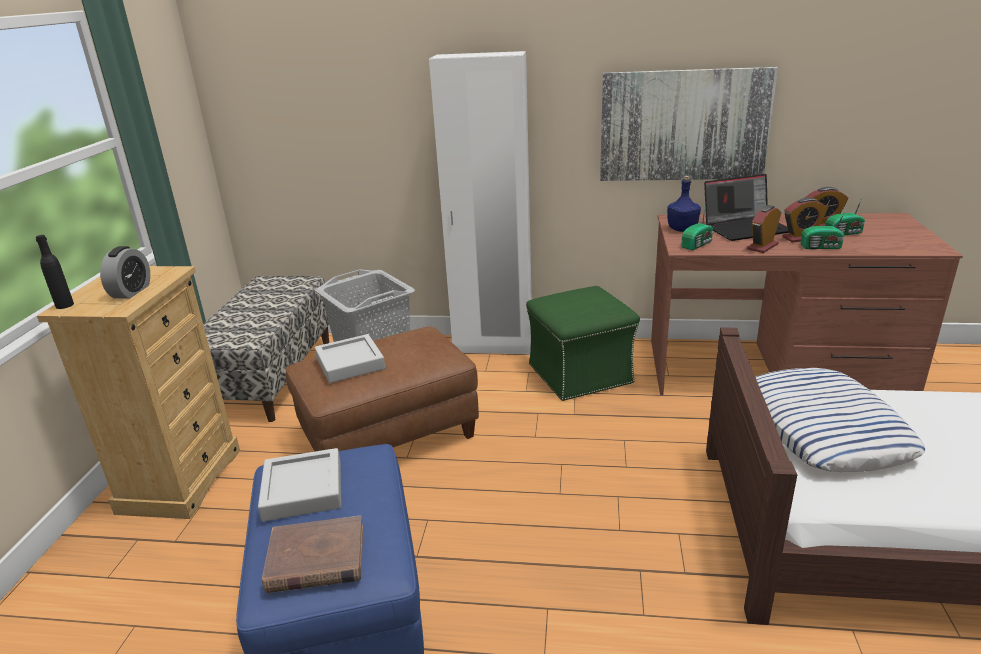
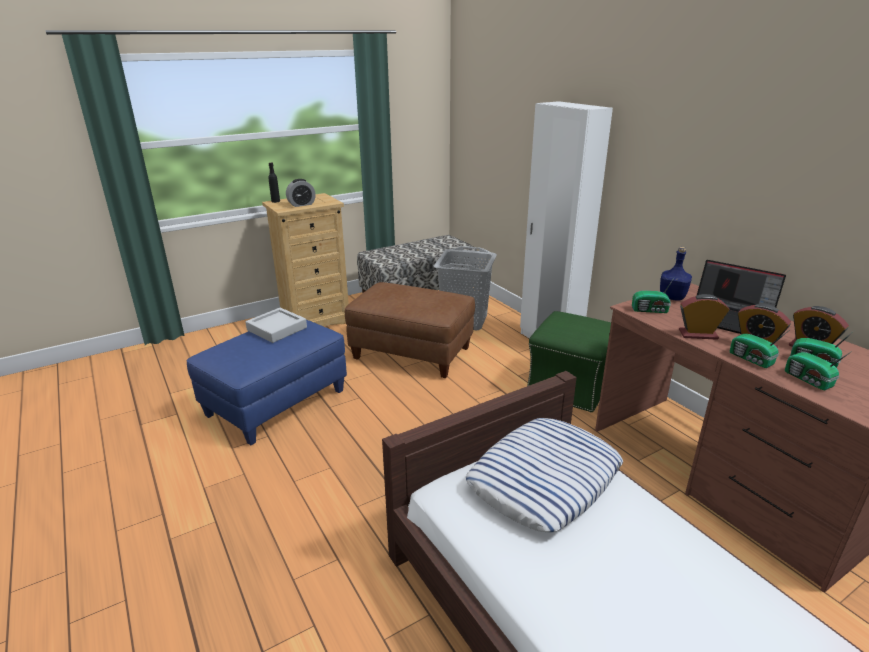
camera: 50 degrees right, 0 degrees up
(316, 559) = (233, 353): brown book -> none
(350, 363) = (395, 292): grey tray -> none
(683, 125) = (727, 203): picture -> none
(869, 244) = (809, 380): none -> radio

